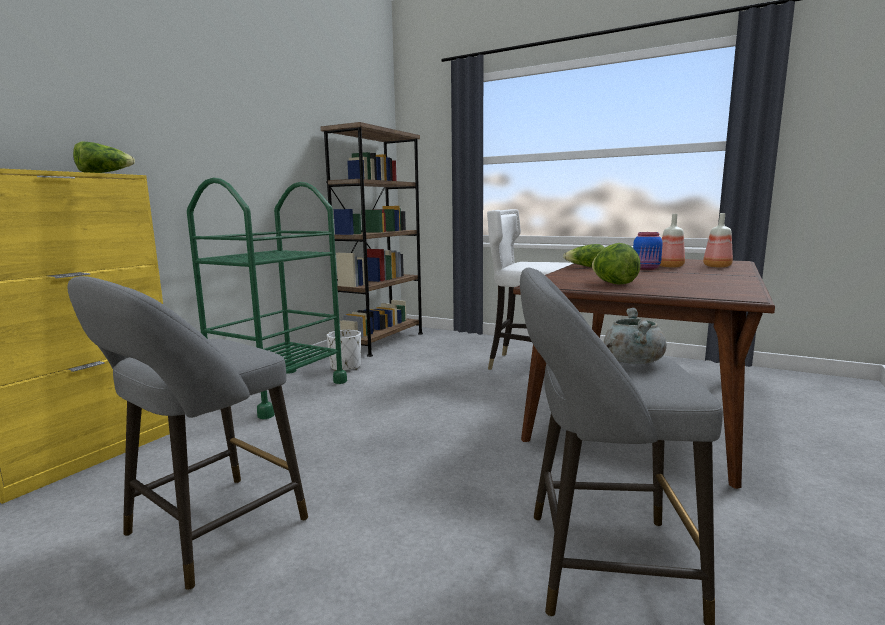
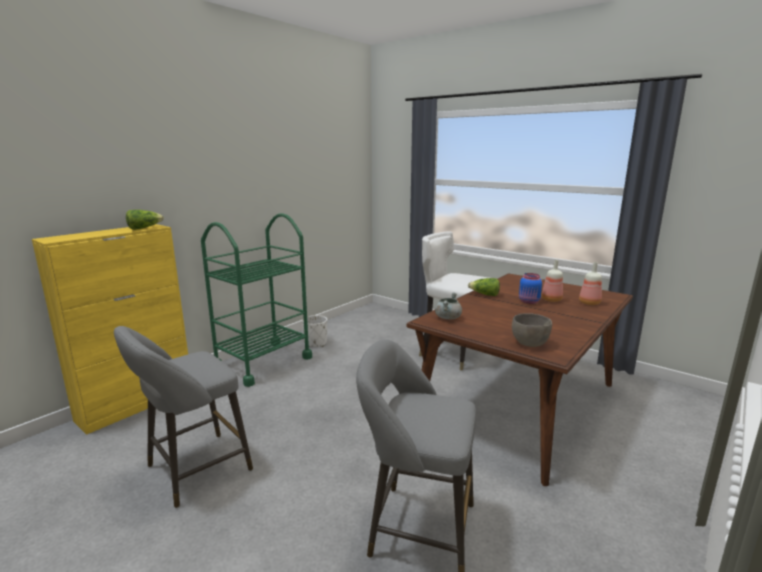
camera: 10 degrees right, 5 degrees up
(382, 341) = (350, 319): brown bookcase -> none
(614, 283) = (481, 325): lettuce -> none
(632, 361) = (437, 409): grey cooking pot -> grey cooking pot (447, 317)
(696, 291) = (529, 344): none -> grey bowl

